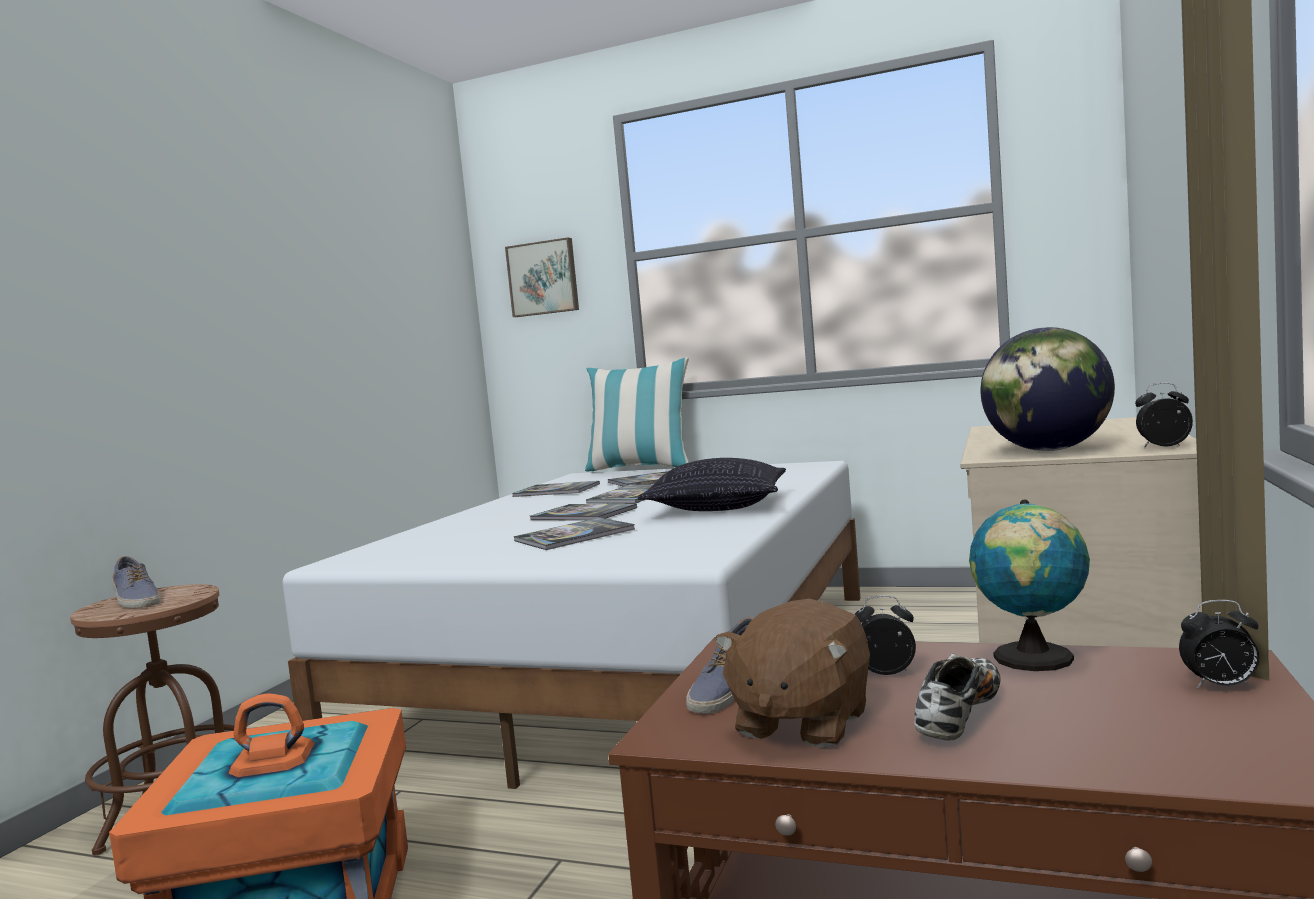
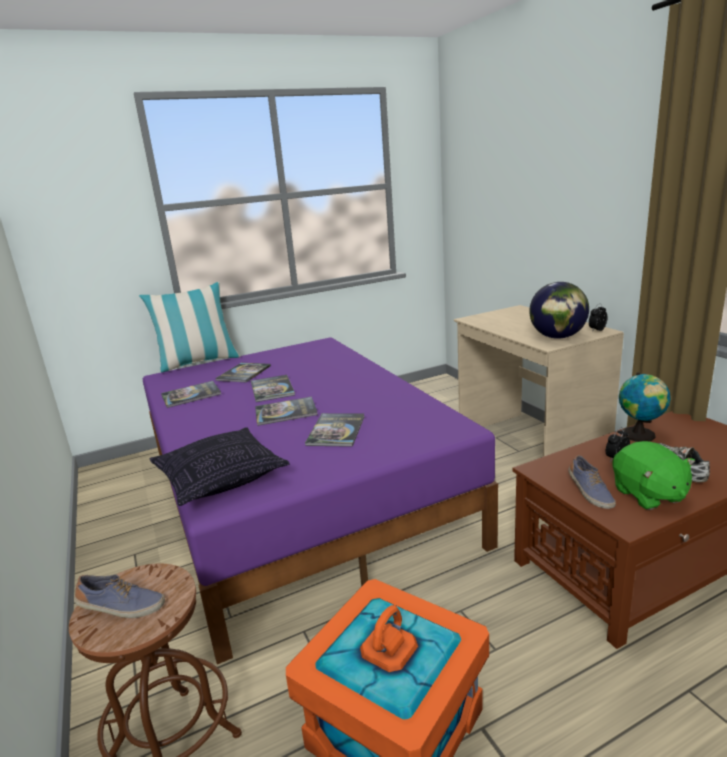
camera: 45 degrees left, 15 degrees up
(543, 278) = (80, 223): picture -> none
(638, 670) = (300, 495): white bed -> purple bed
(718, 507) = (361, 387): pillow -> pillow (221, 479)
(801, 722) = (648, 495): brown plush toy -> green plush toy
(1220, 687) = (703, 428): alarm clock -> none

